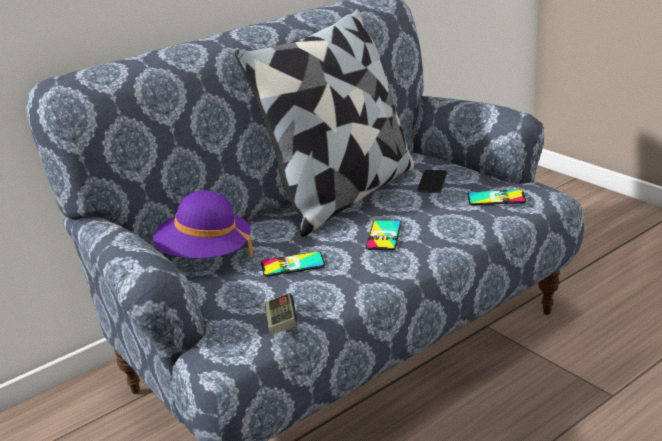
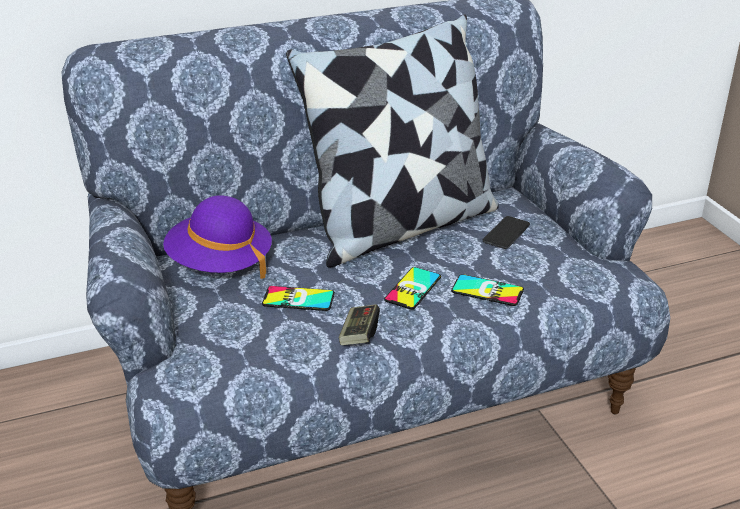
camera: 15 degrees right, 5 degrees up
(282, 323) = (248, 366): game controller -> game controller (359, 334)
(496, 198) = (564, 272): phone -> phone (487, 291)

